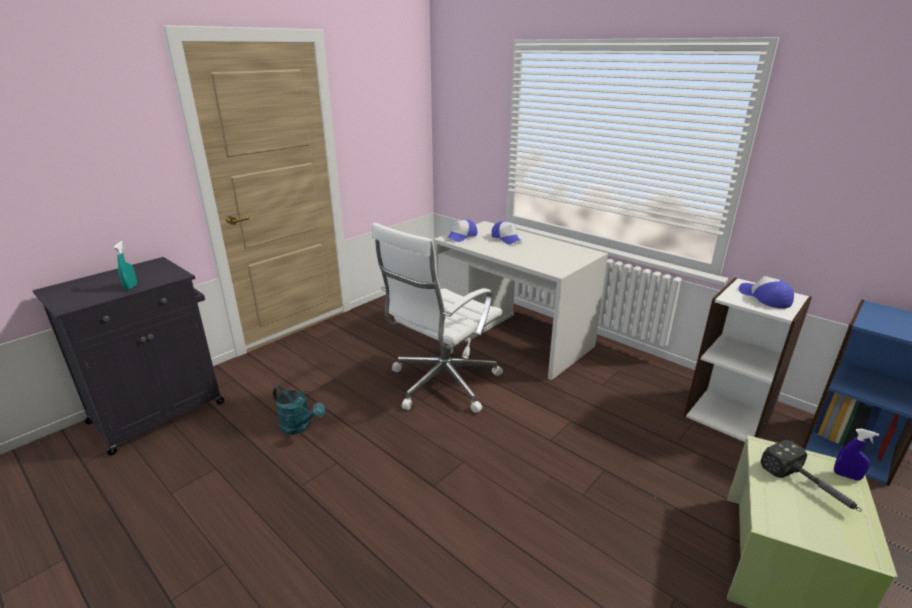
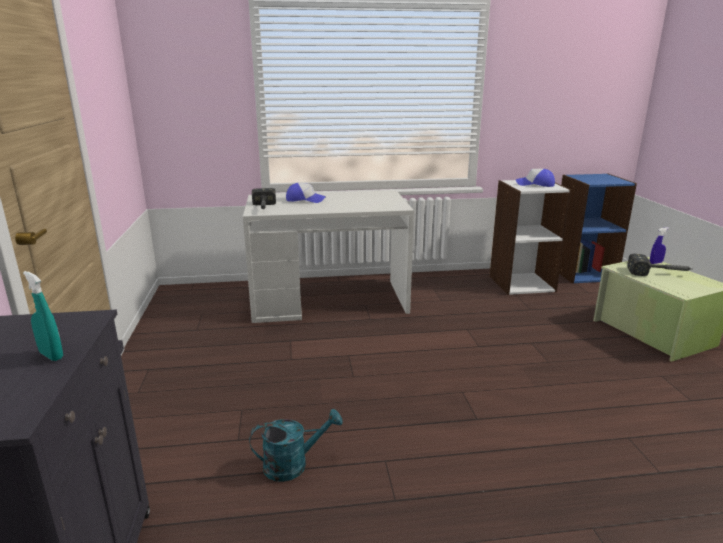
camera: 50 degrees left, 5 degrees down
(441, 384) = (344, 357): white office chair -> none
(461, 236) = (264, 208): cap -> hammer

